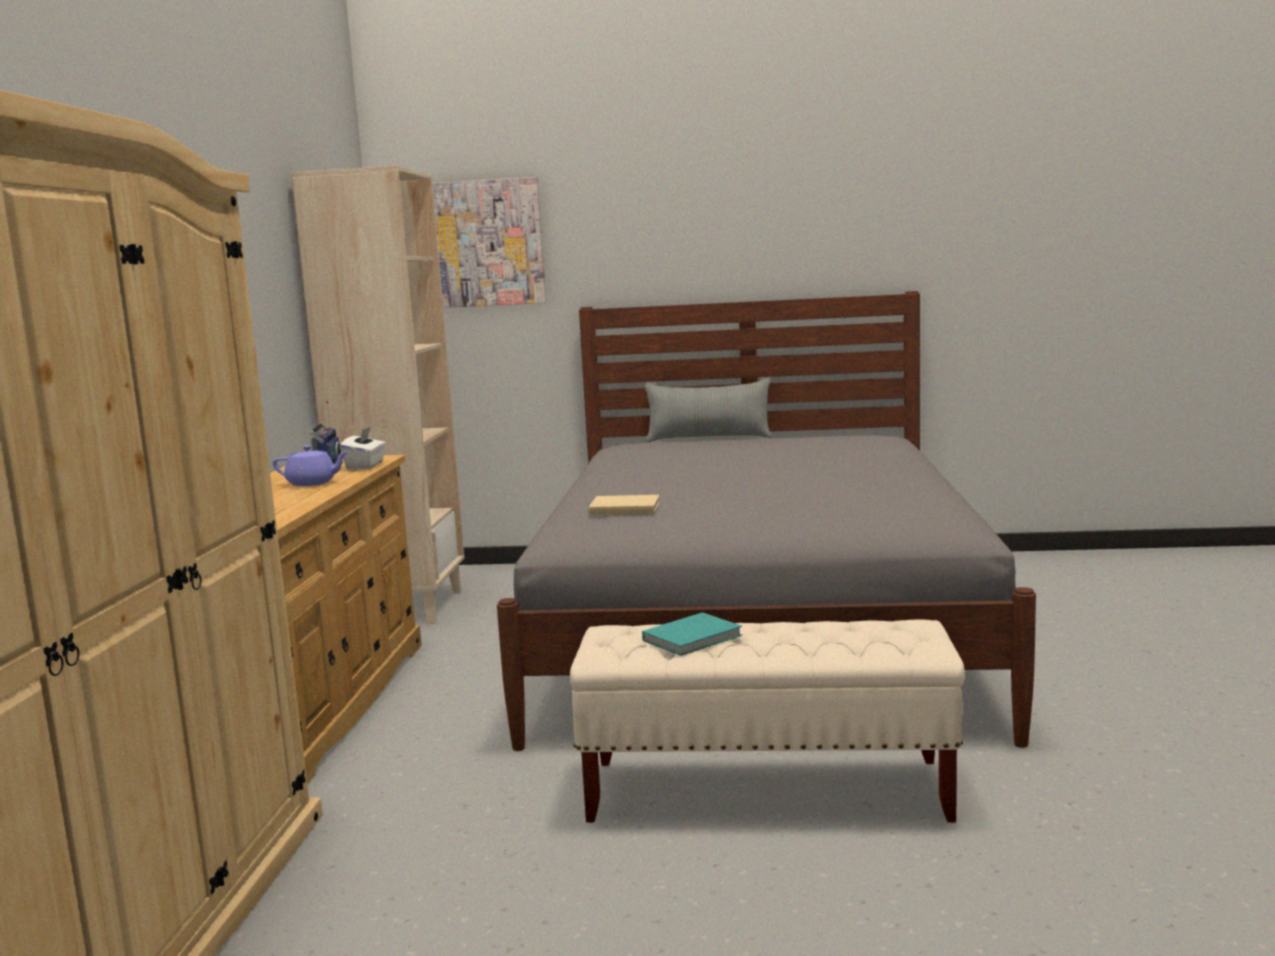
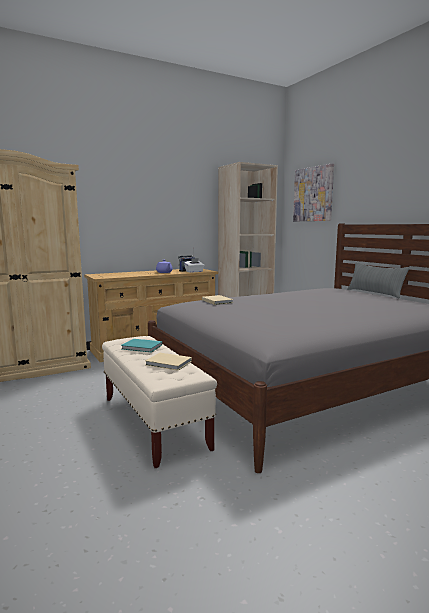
camera: 55 degrees right, 0 degrees up
(836, 631) = (169, 363): none -> beige book

